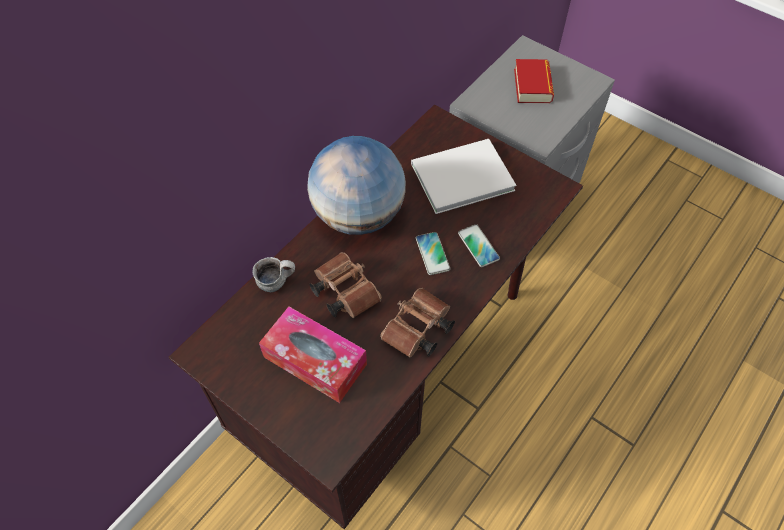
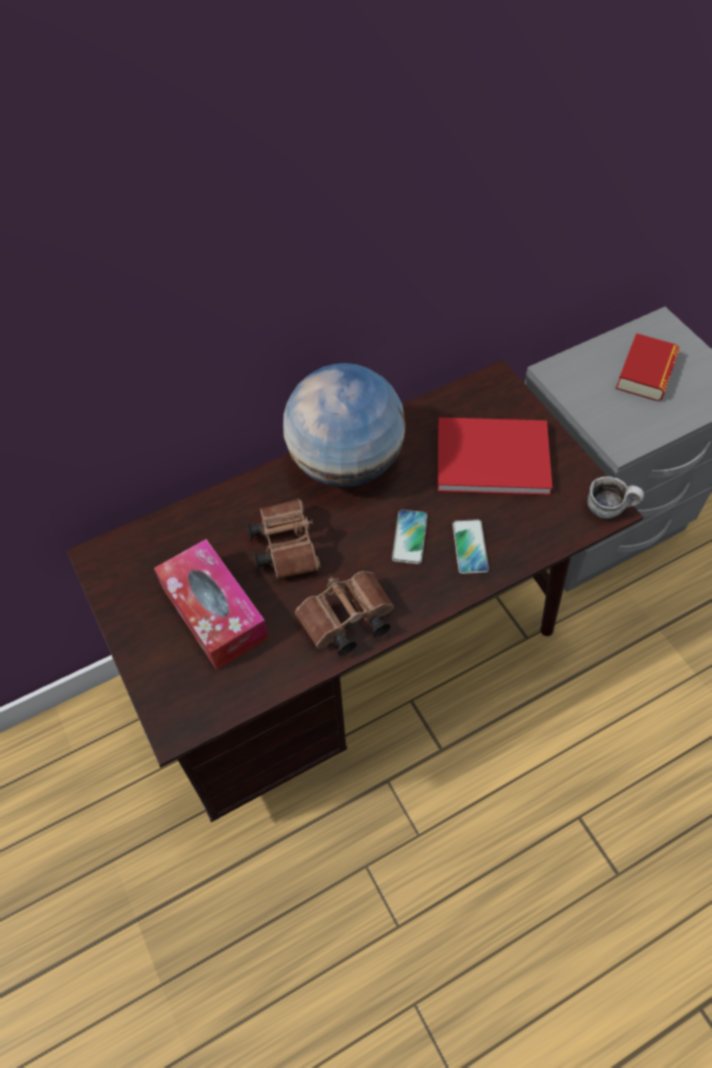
camera: 25 degrees right, 0 degrees up
(276, 281) = (218, 507): mug -> mug (609, 508)
(458, 176) = (488, 455): white book -> red book

